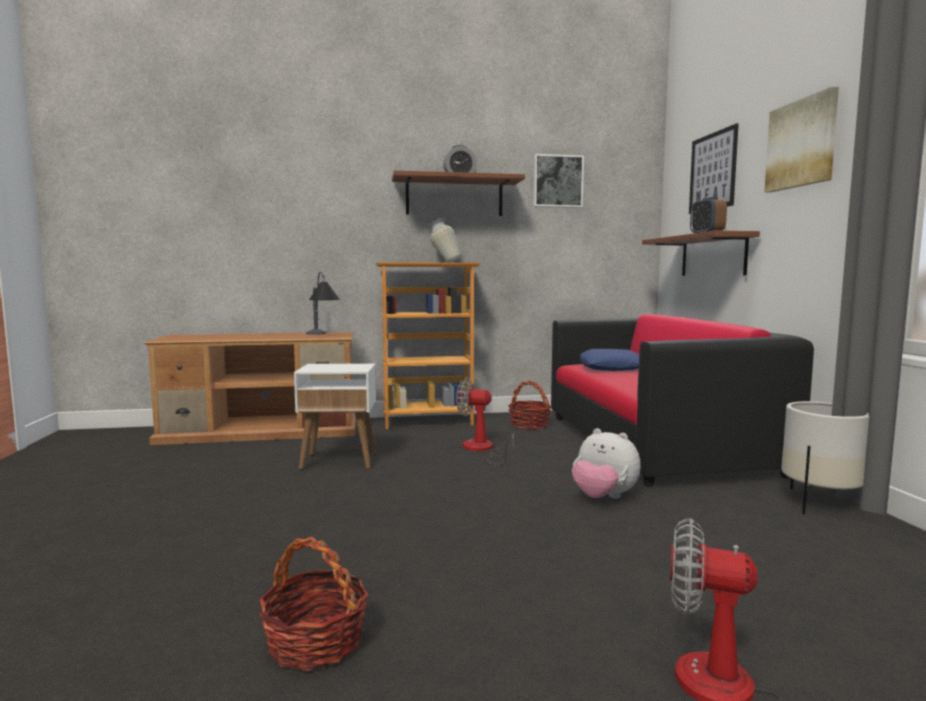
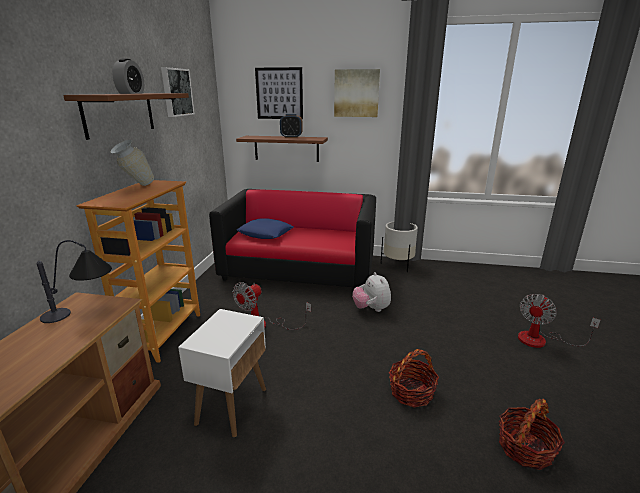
camera: 70 degrees left, 15 degrees up
(529, 425) = (225, 293): basket -> basket (411, 392)
(603, 497) = (371, 309): plush toy -> plush toy turned 105 degrees clockwise

